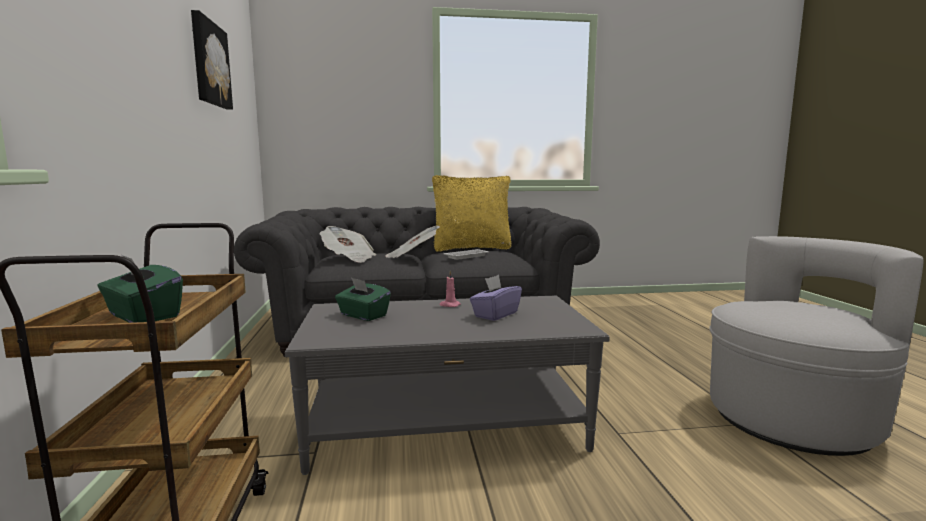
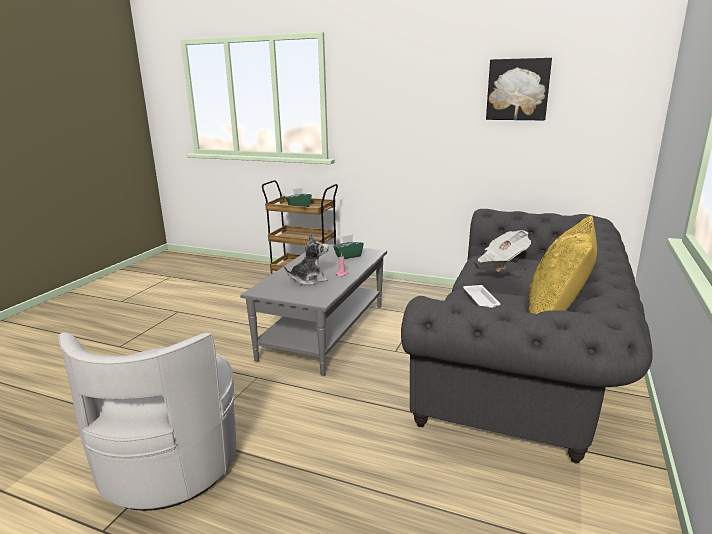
camera: 120 degrees right, 10 degrees up
(495, 314) = (309, 280): purple tissue box -> plush toy

